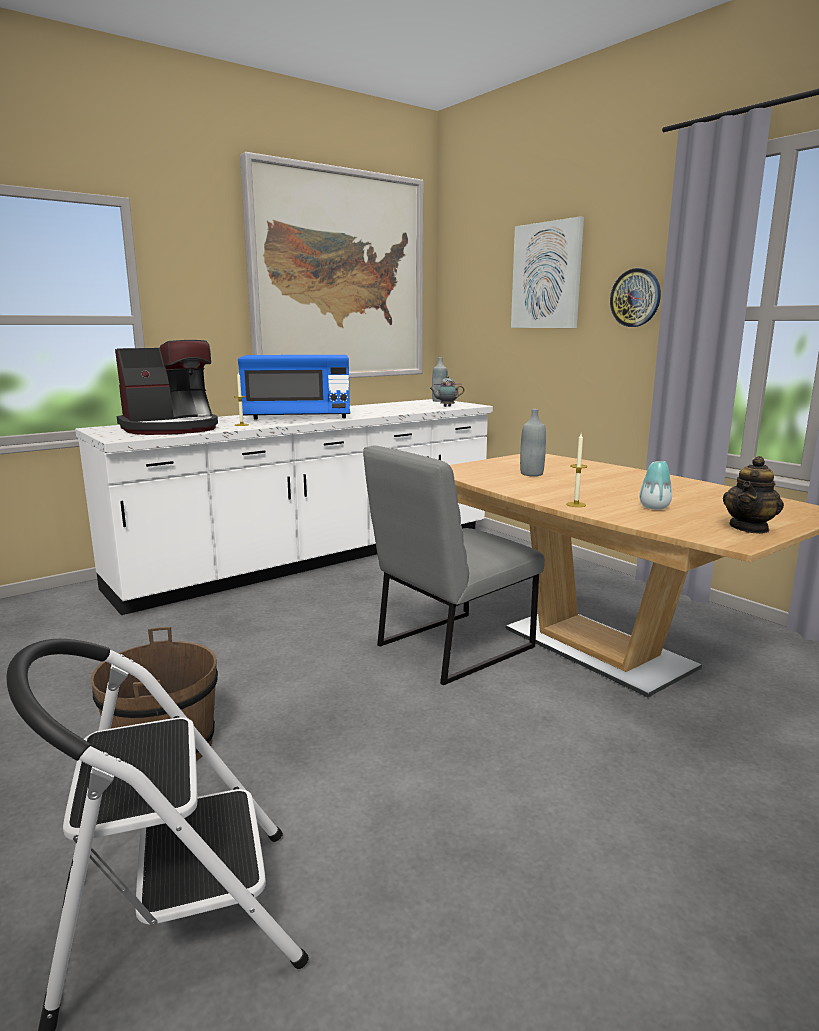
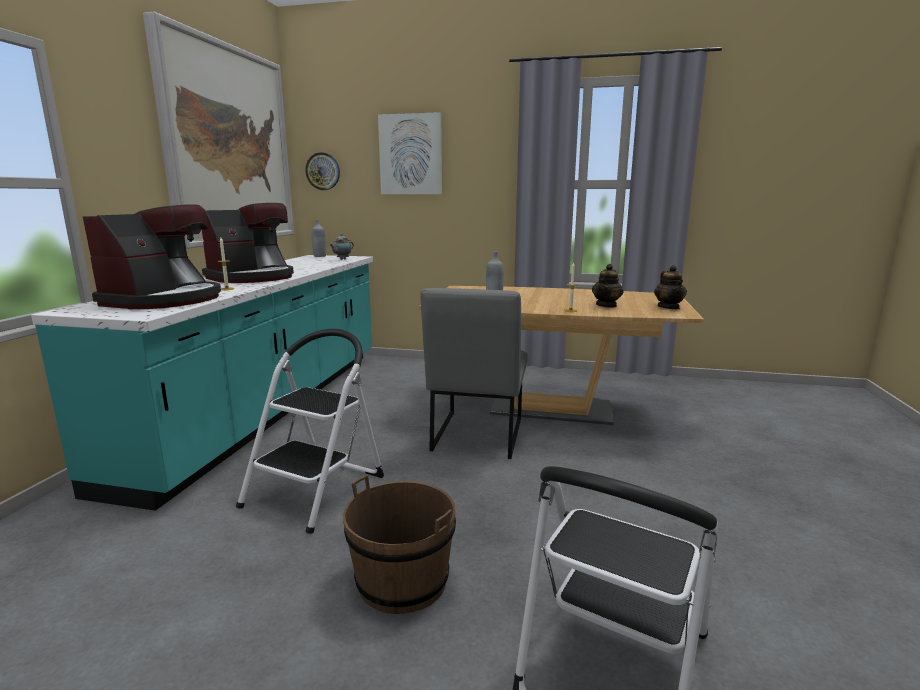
camera: 40 degrees left, 0 degrees up
(233, 643) = (318, 490): none -> step ladder
(298, 417) = (252, 277): blue microwave -> coffee machine
(315, 558) = (270, 408): white counter -> turquoise counter
(635, 298) = (489, 173): wall clock -> wall clock (323, 171)
(654, 507) = (606, 305): vase -> teapot

